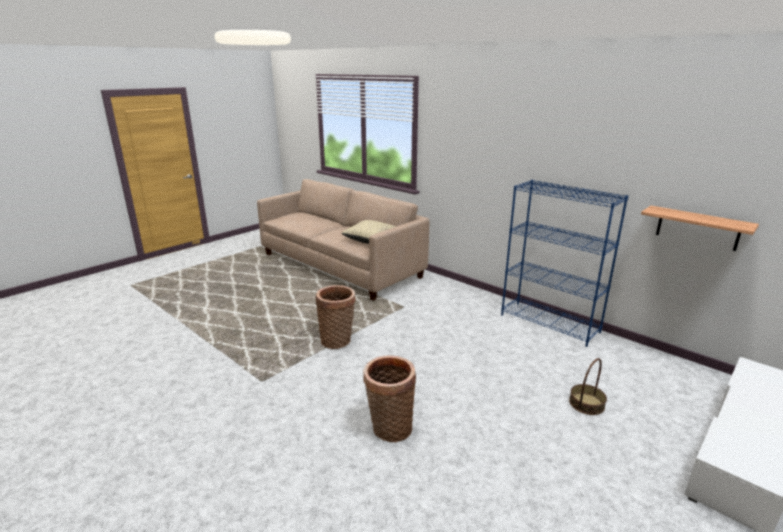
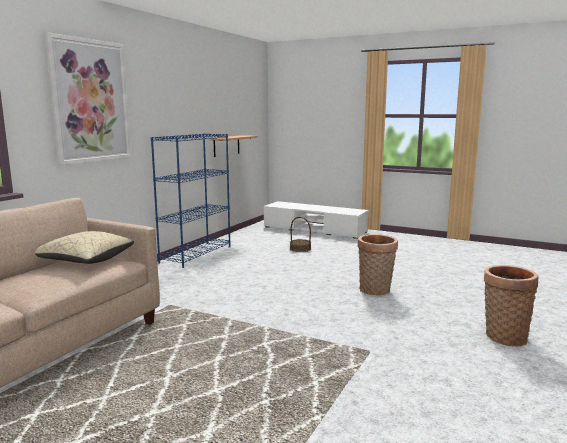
camera: 105 degrees left, 10 degrees down
(337, 340) = (263, 328): basket -> basket (503, 336)
(477, 136) = (90, 101): none -> picture

